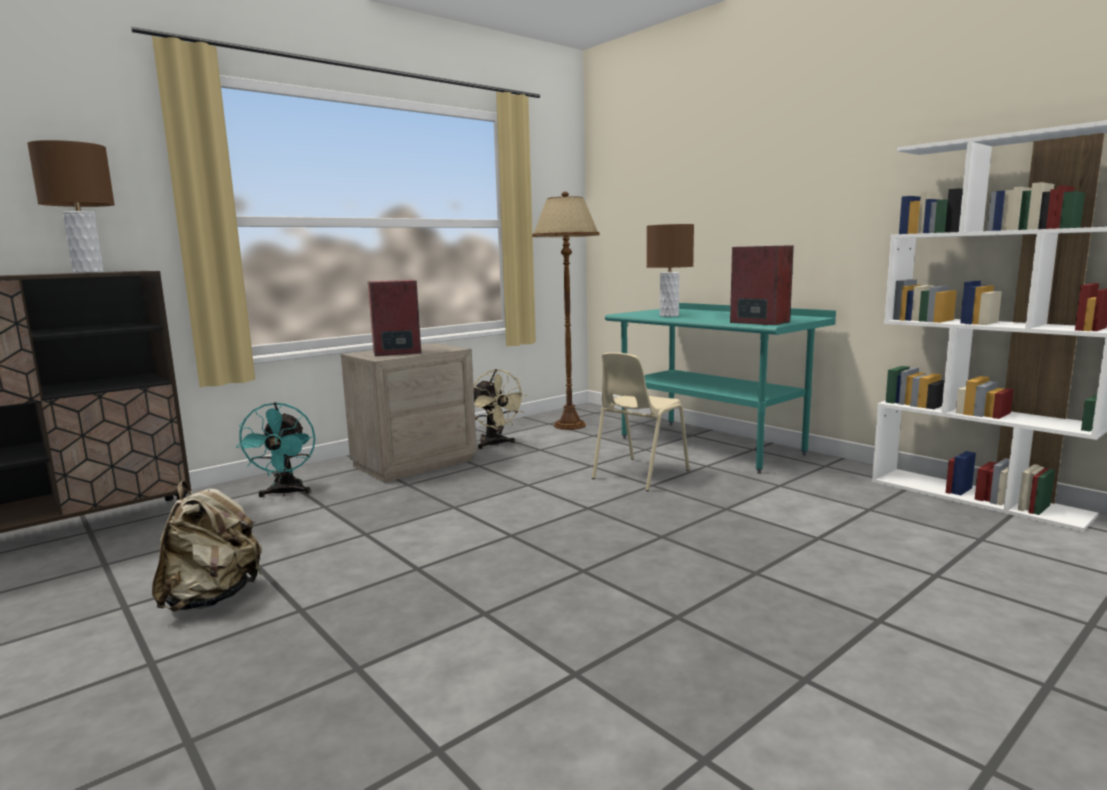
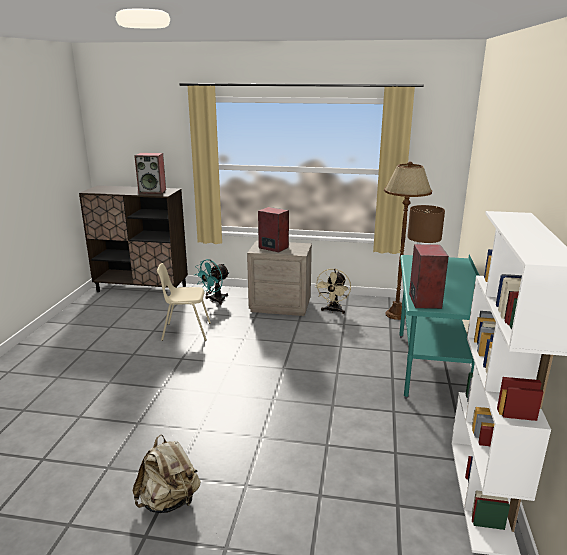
camera: 50 degrees right, 10 degrees up
(88, 272) = (153, 191): brown table lamp -> speaker
(212, 598) = (126, 336): beige backpack -> beige backpack (169, 501)
(639, 474) = (347, 364): beige chair -> beige chair (186, 332)

